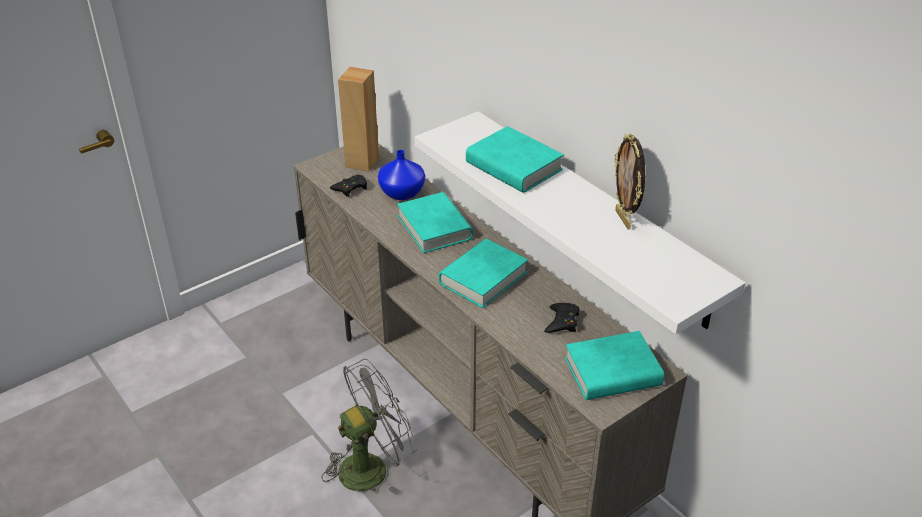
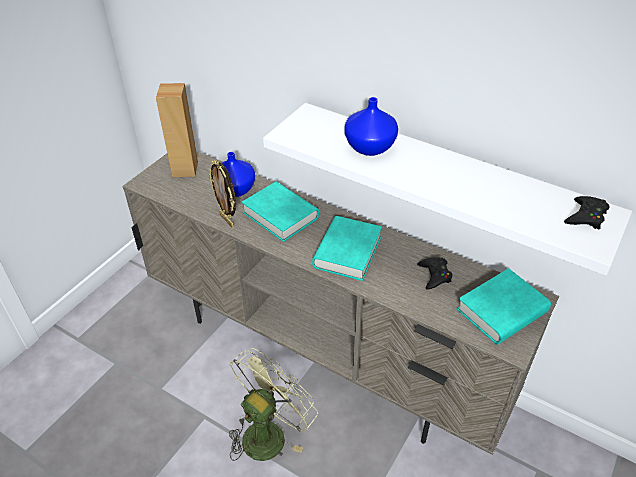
camera: 20 degrees left, 5 degrees up
(350, 188) = (186, 196): black game controller -> black game controller (585, 216)
(372, 466) = (269, 432): grey fan -> green fan
(513, 167) = (370, 148): turquoise book -> blue vase
(624, 219) = (496, 176): picture frame -> picture frame (227, 220)

